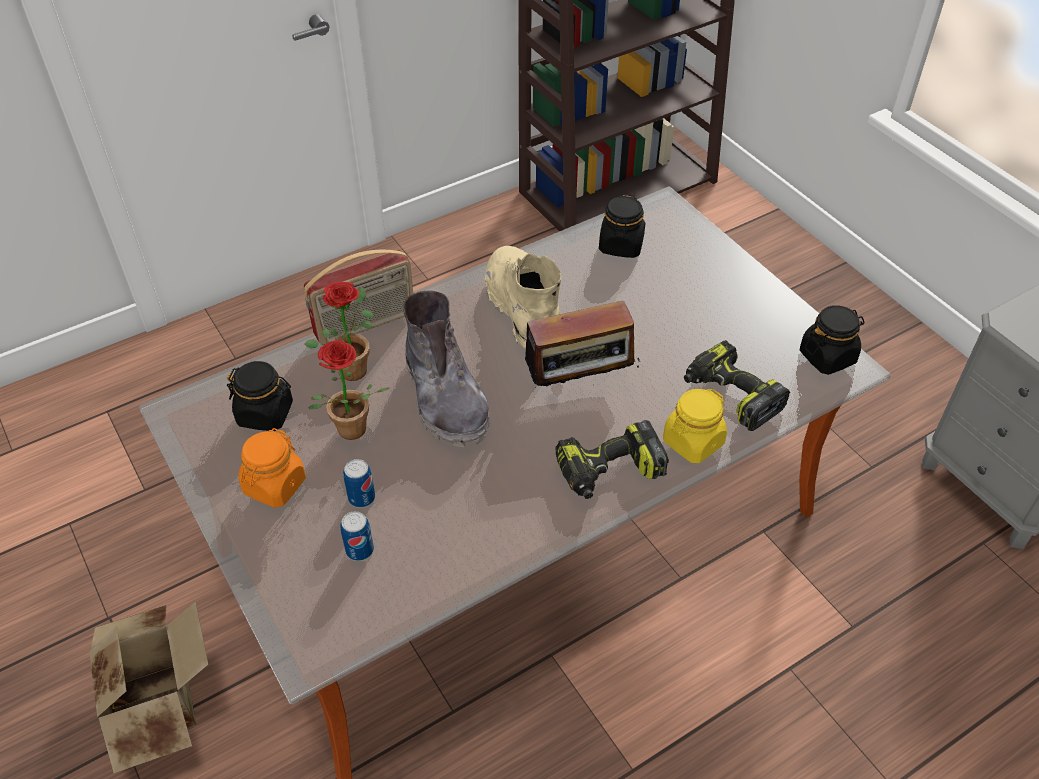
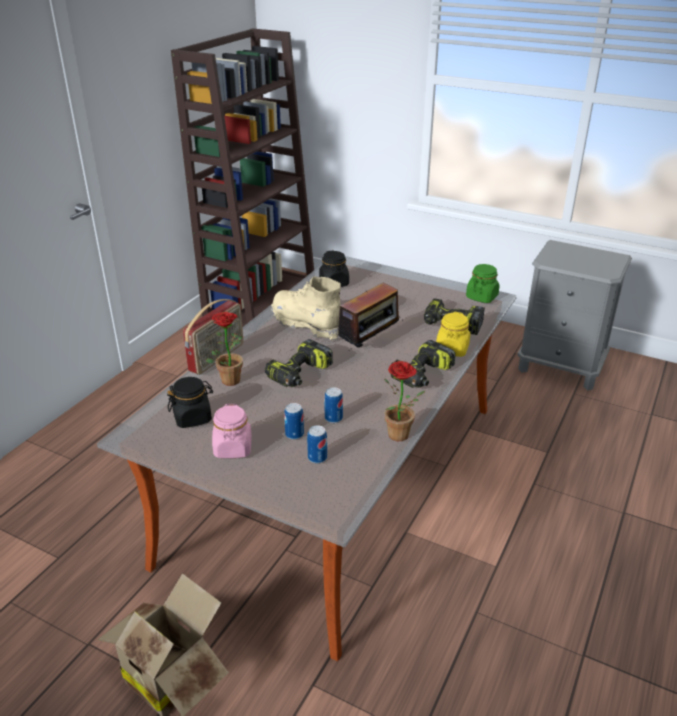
camera: 30 degrees left, 15 degrees down
(274, 486) = (233, 448): orange jar -> pink jar
(350, 434) = (257, 409): potted plant -> potted plant (400, 438)
(430, 494) = (333, 418): none -> can
(445, 398) = (300, 374): grey boot -> power drill
(827, 357) = (481, 297): black jar -> green jar

